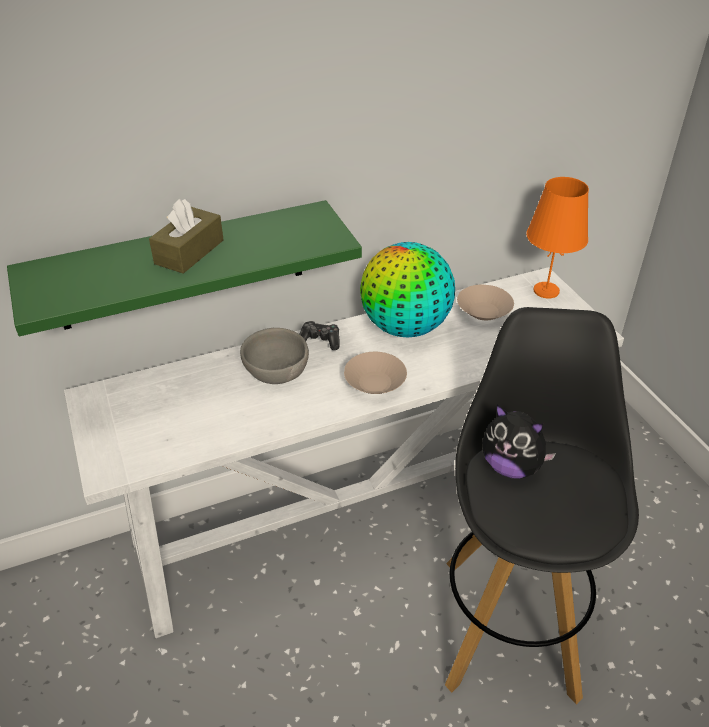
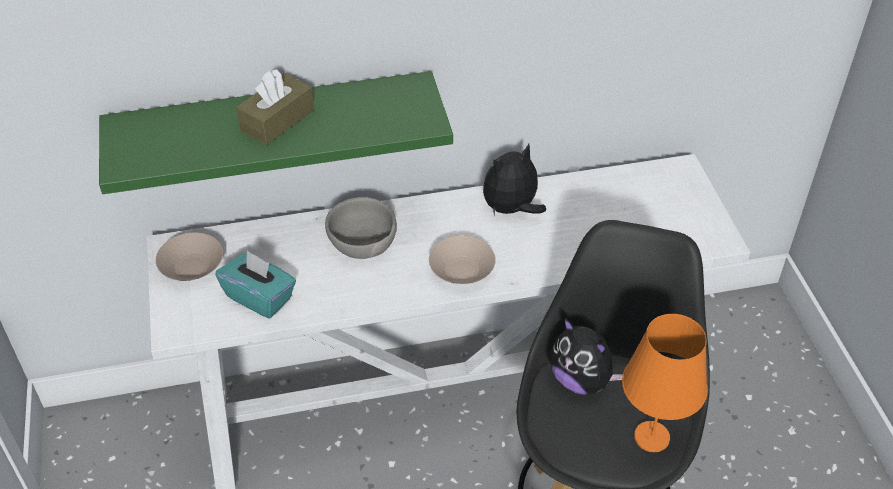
camera: 10 degrees right, 5 degrees up
(186, 431) = (260, 297): none -> turquoise tissue box
(320, 340) = (416, 213): game controller -> none
(405, 327) = (511, 209): globe -> plush toy
(484, 312) = (603, 202): beige bowl -> beige bowl (193, 267)
(546, 291) = (681, 183): orange table lamp -> orange table lamp (652, 437)

